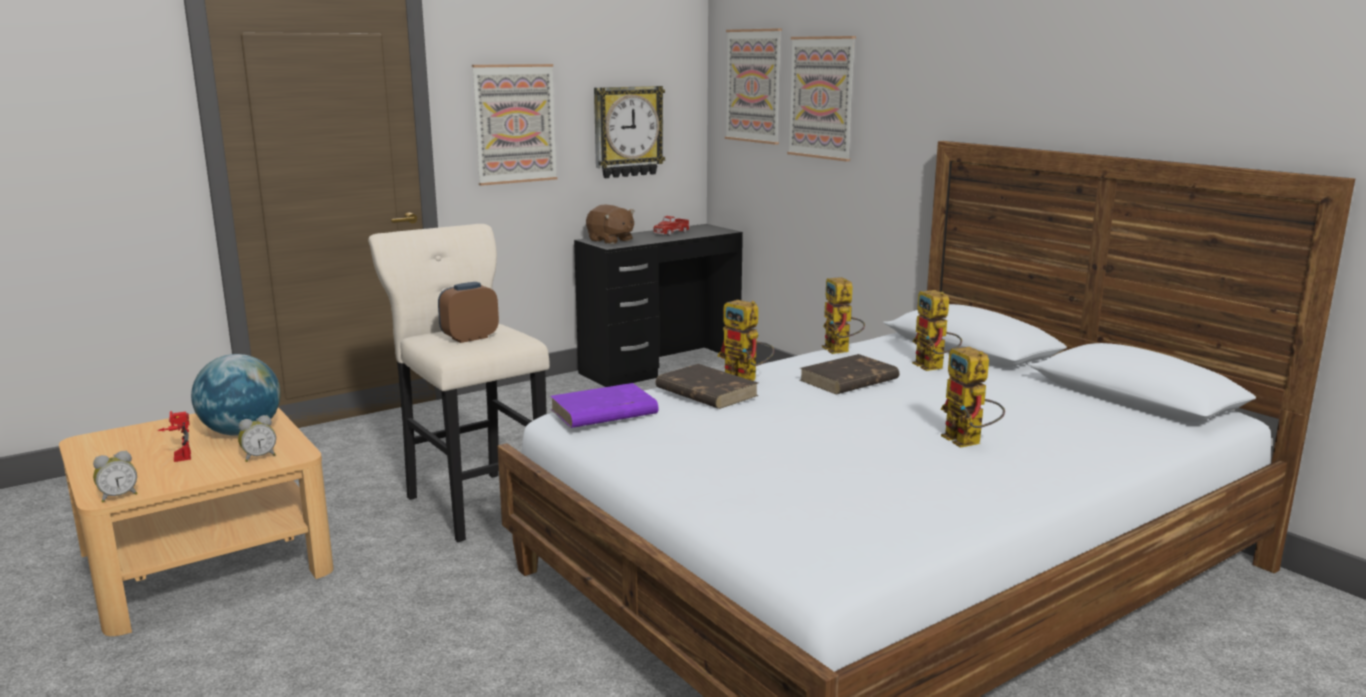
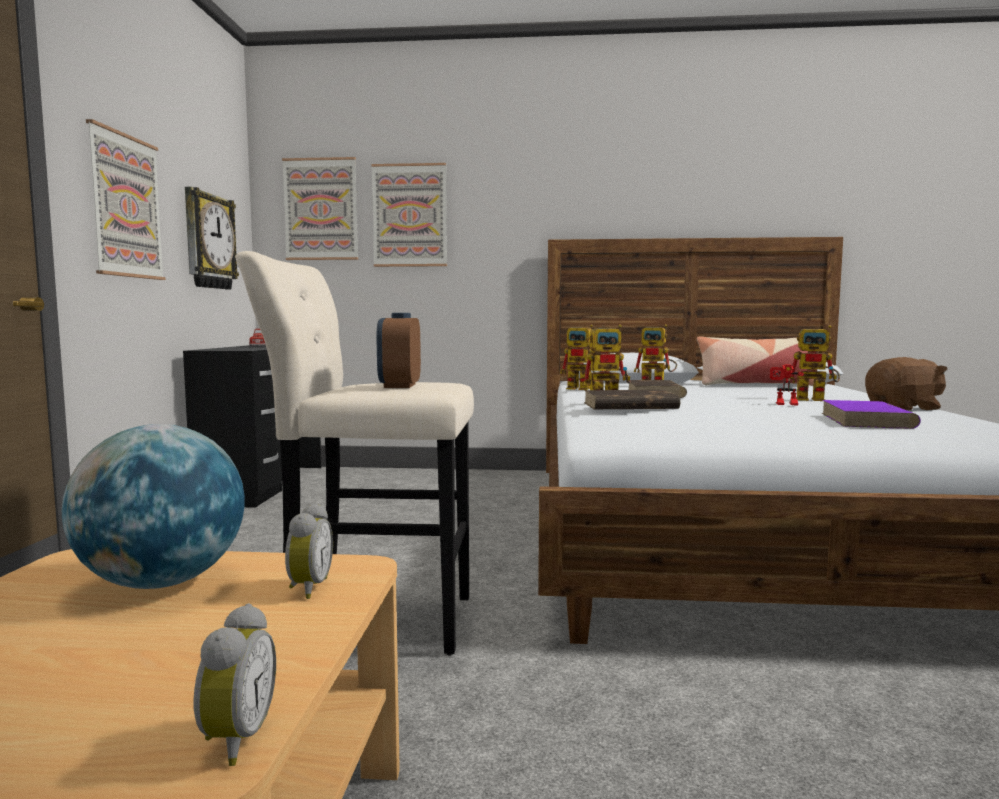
camera: 50 degrees left, 10 degrees down
(179, 456) = (146, 644): toy robot -> toy robot (785, 404)
(603, 412) = (631, 422): purple book -> purple book (867, 420)
(610, 240) = (227, 349): brown plush toy -> brown plush toy (904, 408)
(1072, 398) = (756, 385): none -> pillow

